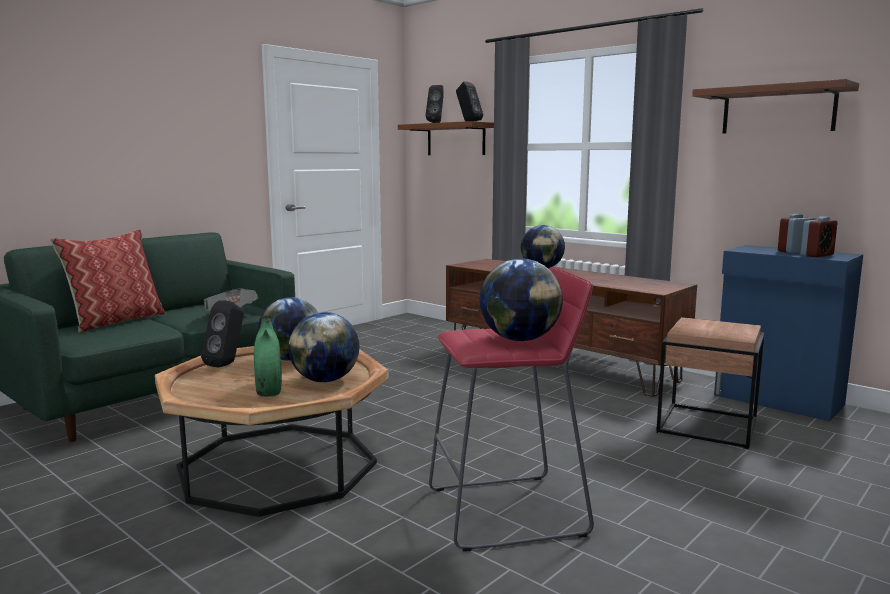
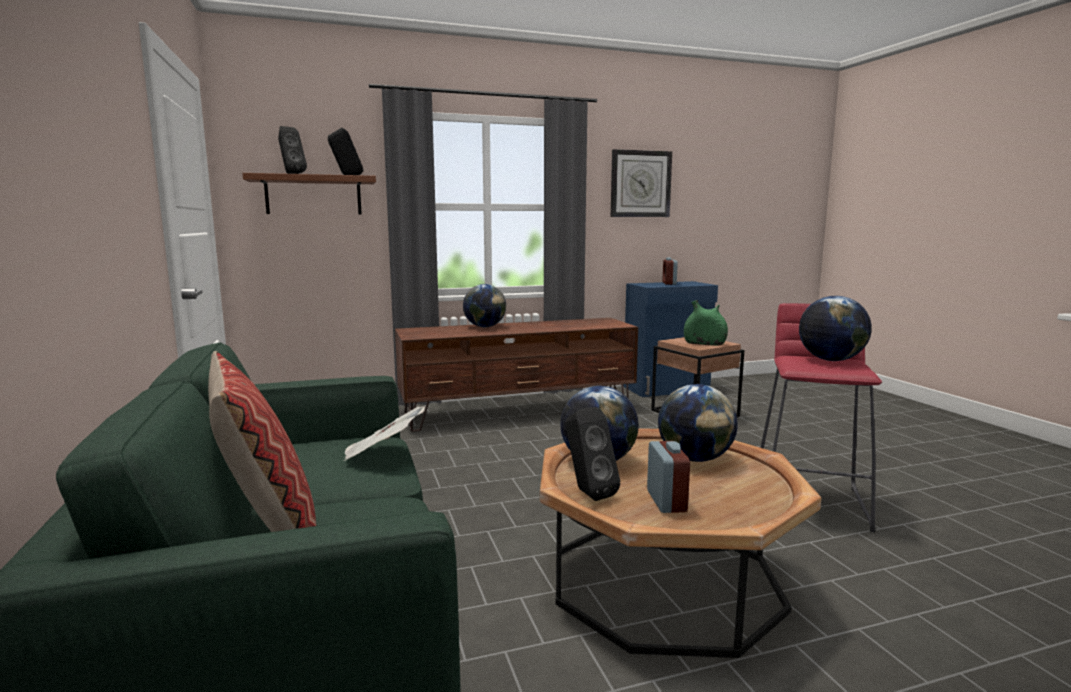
camera: 60 degrees left, 0 degrees up
(269, 388) = (708, 484): green vase -> green vase (704, 344)
(778, 110) = (640, 184): brown shelf -> wall clock
(817, 255) = (690, 284): alarm clock -> alarm clock (666, 501)

